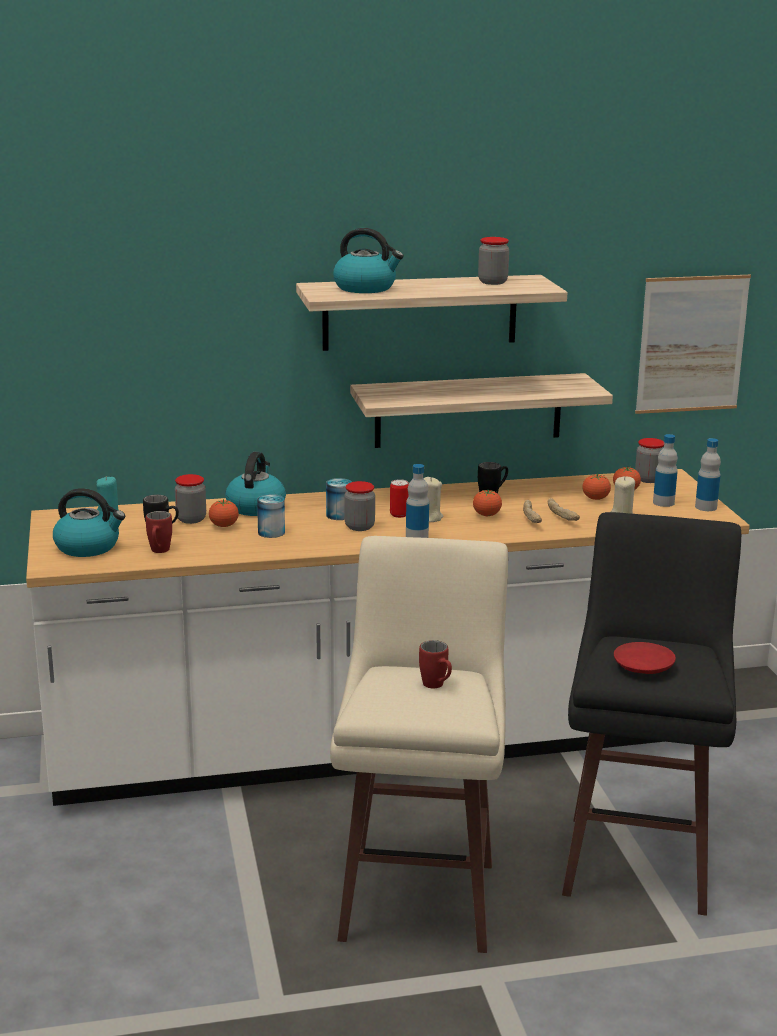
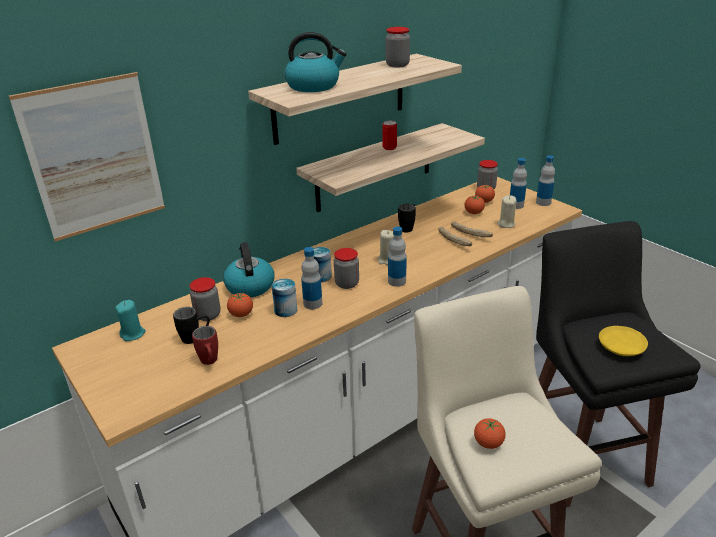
camera: 25 degrees left, 10 degrees up
(88, 547) = (140, 377): kettle -> none
(304, 534) = (312, 303): none -> bottle
(399, 514) = (363, 263): can -> can (389, 148)
(437, 686) = (516, 421): red mug -> none
(486, 515) = (422, 247): tomato -> tomato (488, 443)
(642, 667) = (620, 347): red plate -> yellow plate
(691, 344) = (498, 89): picture -> picture (94, 157)

